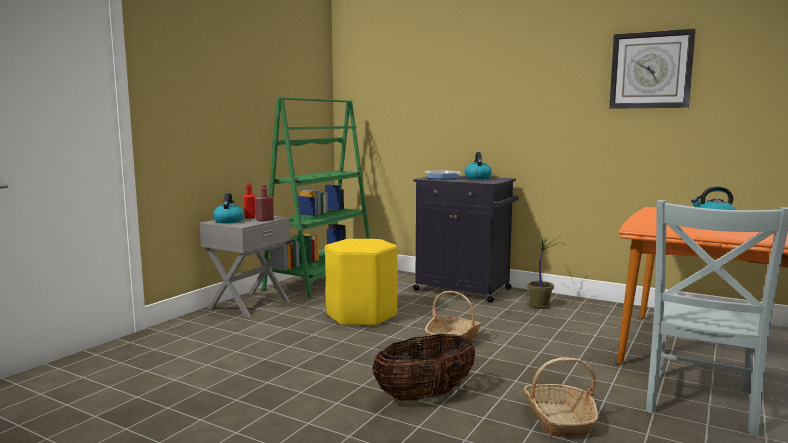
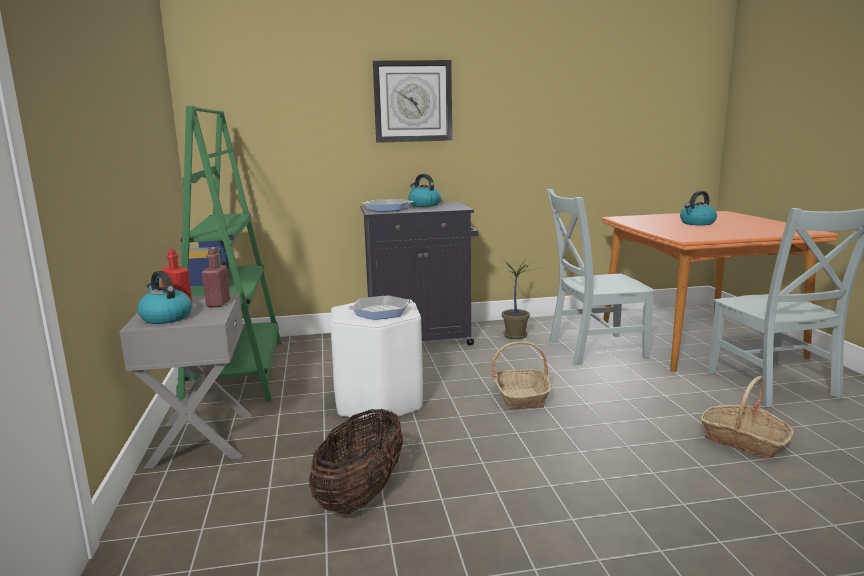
camera: 40 degrees left, 5 degrees up
(359, 245) = (381, 312): none -> frying pan
(362, 315) = (379, 402): yellow stool -> white stool
(425, 395) = (622, 468): basket -> basket (361, 495)
(583, 330) = (592, 349): none -> grey chair
(651, 70) = (586, 79): wall clock -> wall clock (413, 101)

